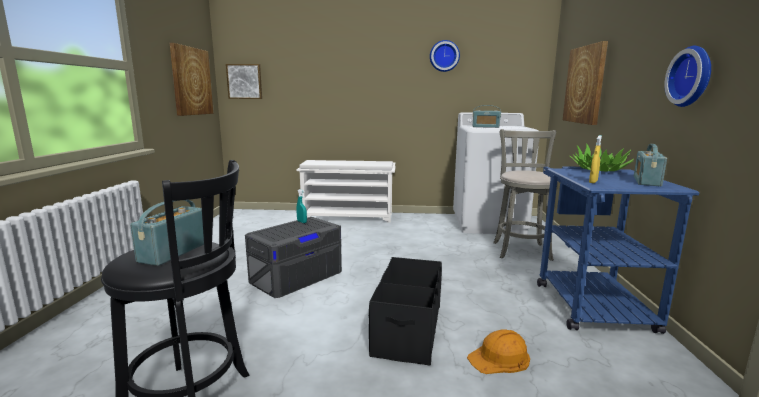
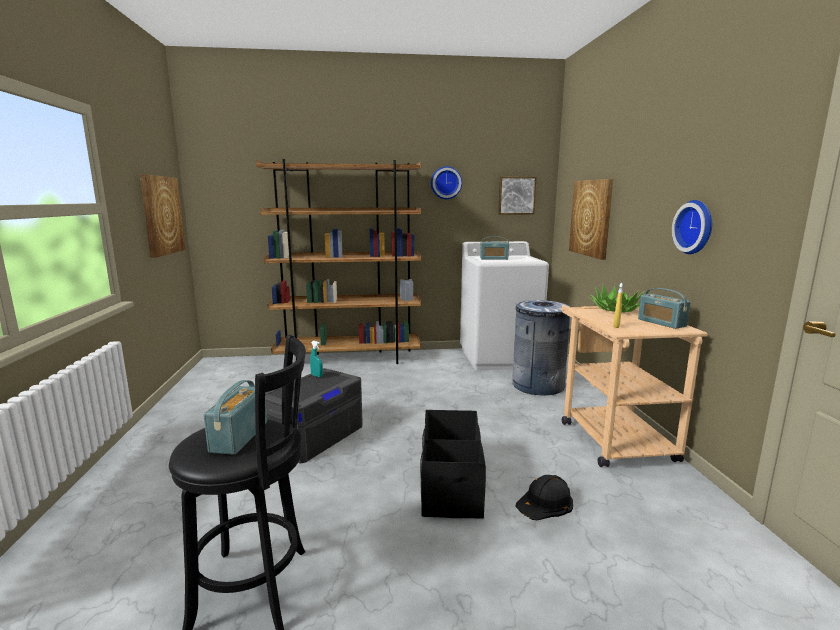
camera: 10 degrees left, 0 degrees up
(245, 81) = (221, 211): picture -> picture (516, 195)
(348, 216) = (349, 359): white shoe rack -> brown bookcase
(499, 358) = (545, 503): orange hard hat -> black hard hat
(521, 250) = (537, 385): grey stool -> grey trash can
(588, 301) = (611, 436): blue cart -> beige cart
(646, 181) = (661, 323): radio -> radio turned 45 degrees counterclockwise

